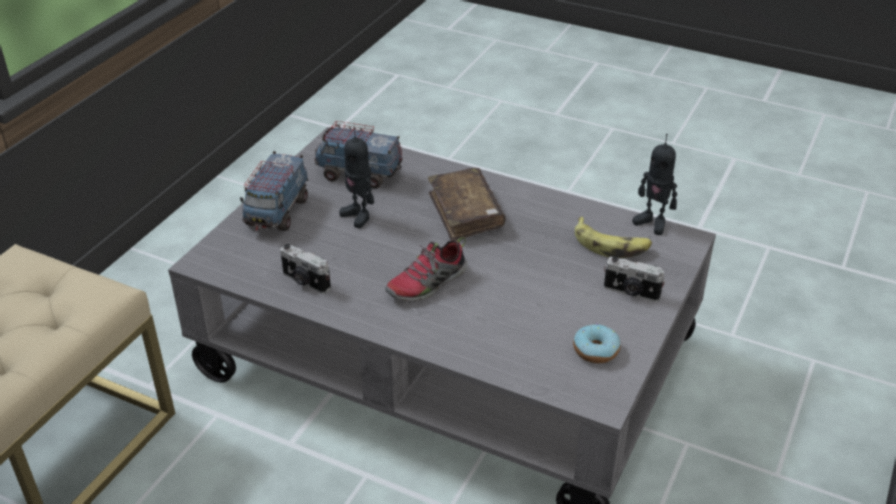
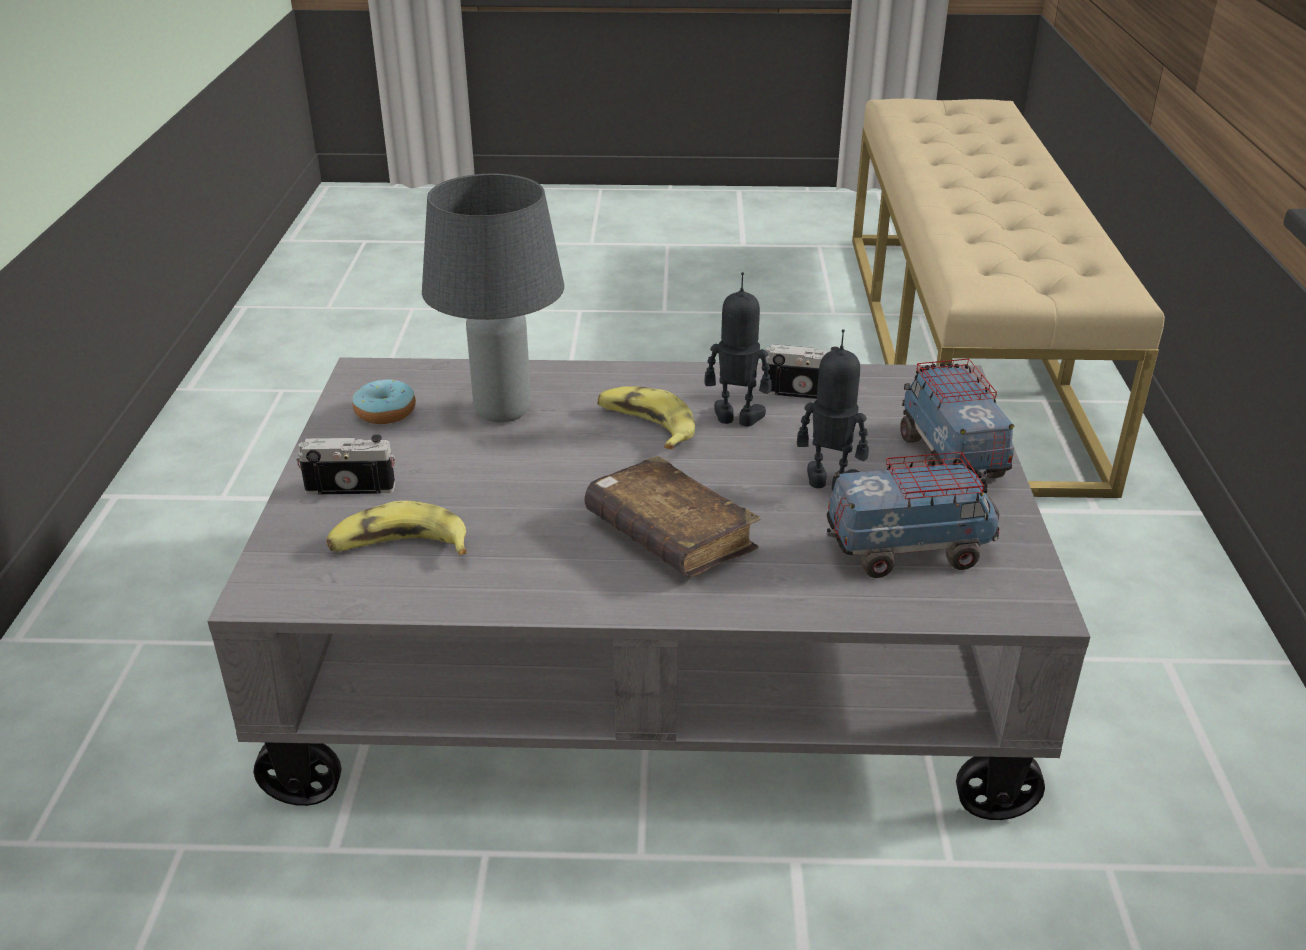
camera: 155 degrees right, 5 degrees down
(427, 284) = (646, 427): shoe -> banana
(513, 326) = (502, 411): none -> grey table lamp
(652, 223) = (331, 607): toy robot -> toy robot (736, 420)

